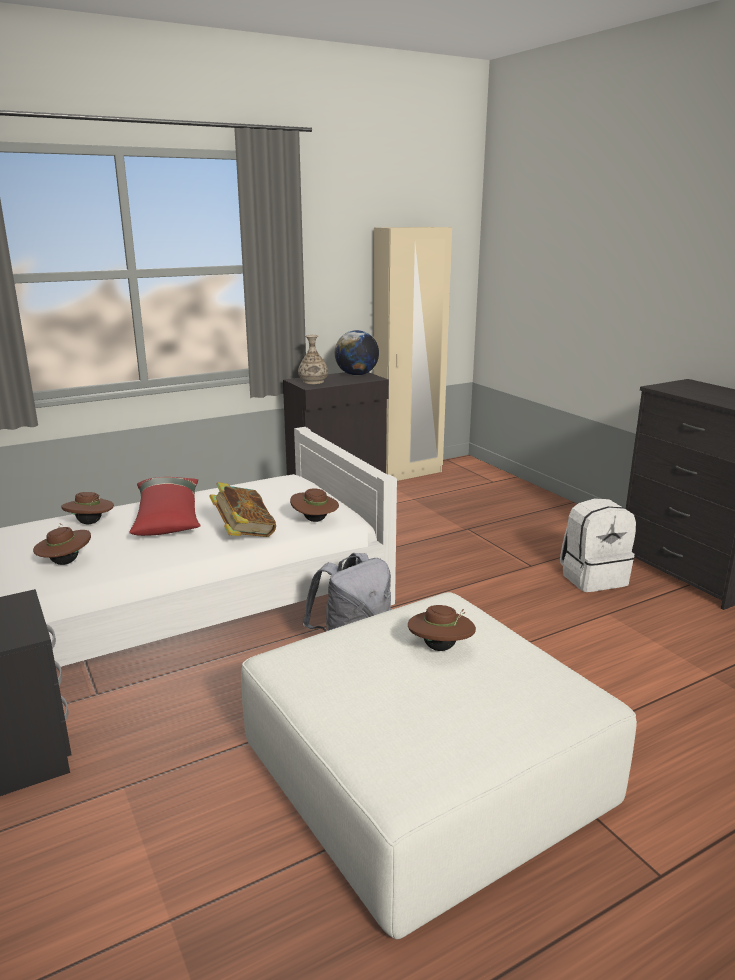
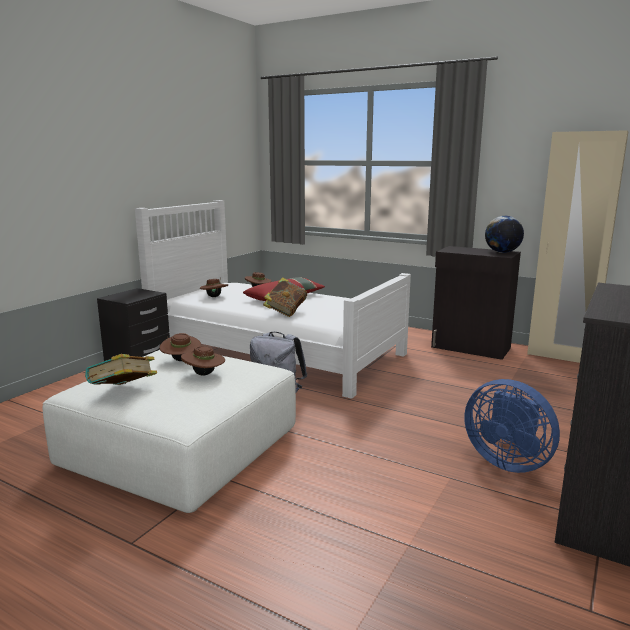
camera: 60 degrees right, 5 degrees down
(313, 381) = (458, 249): vase -> none
(315, 520) = (325, 320): brown hat -> brown hat (181, 360)
(459, 730) = (123, 392): none -> book
(593, 577) = (507, 461): white backpack -> blue fan

